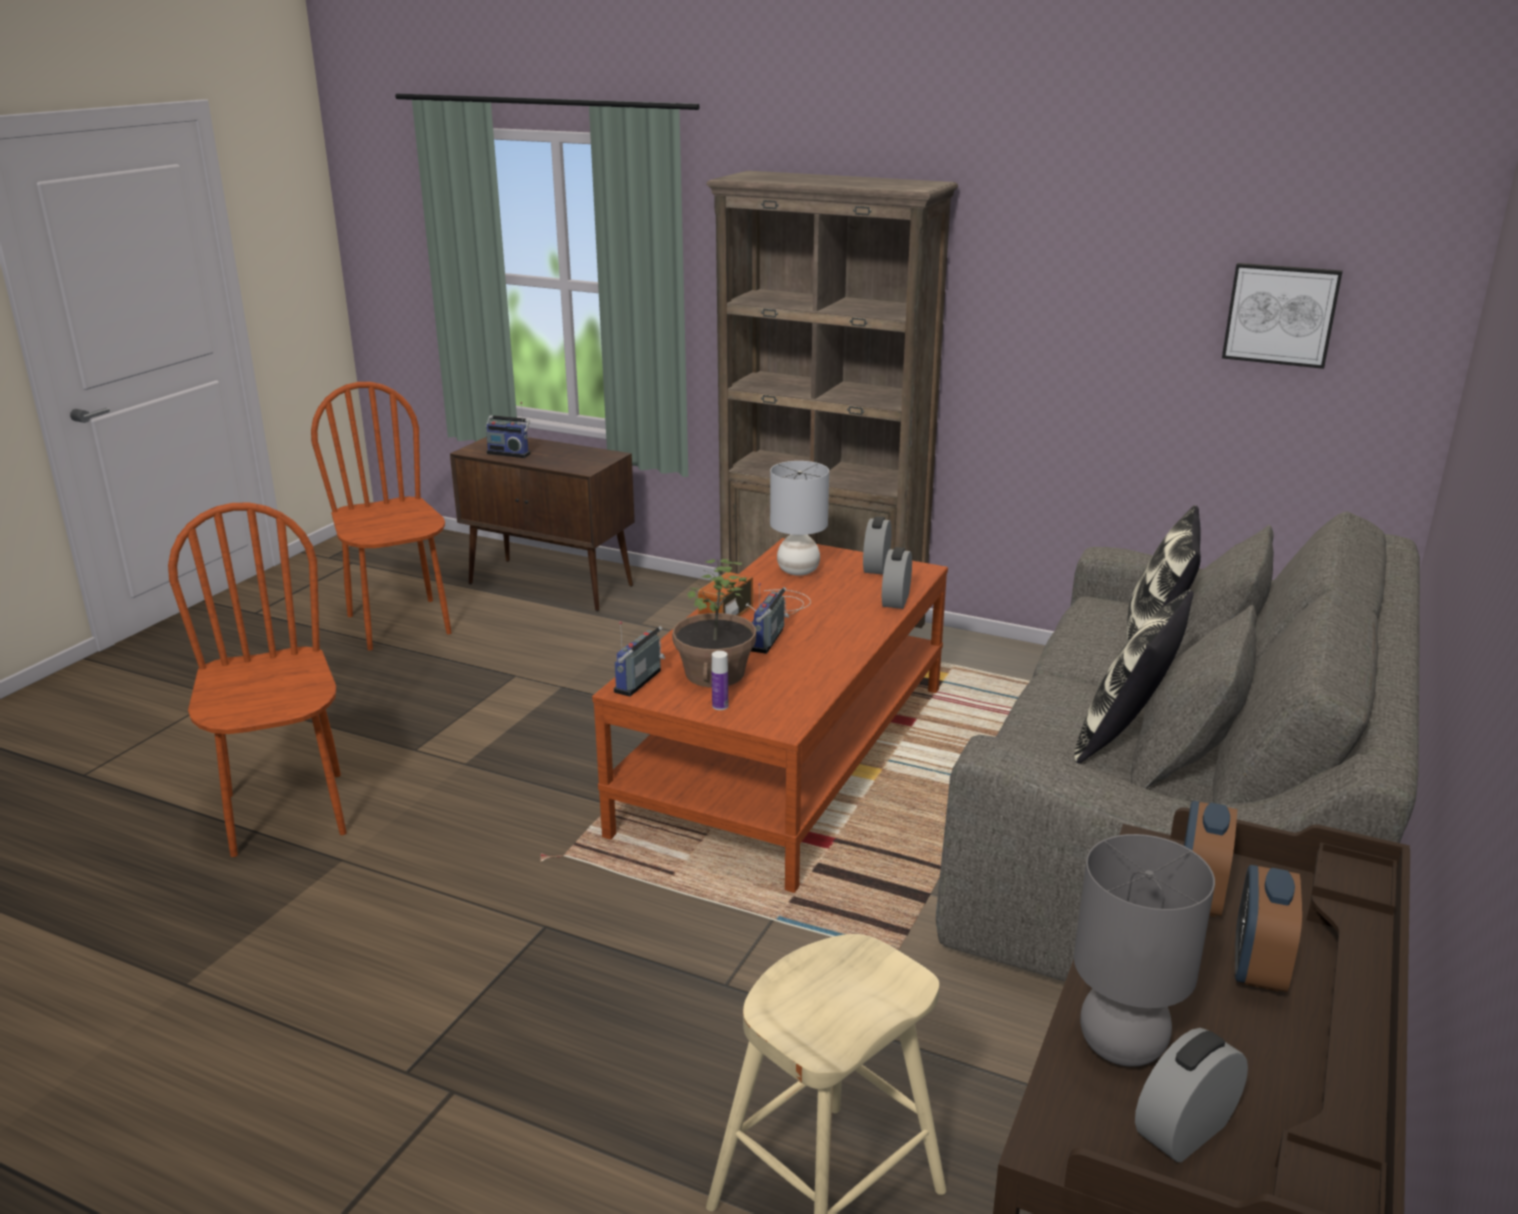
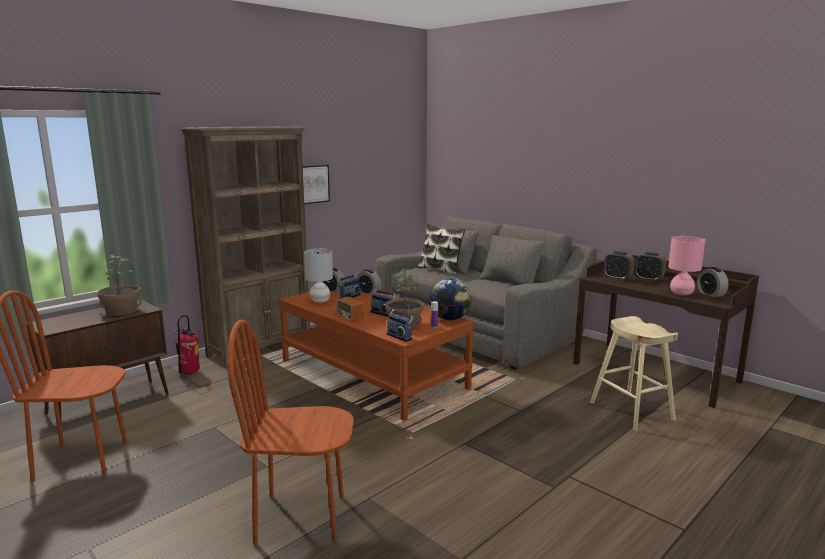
camera: 70 degrees left, 10 degrees down
(509, 453) = (79, 322): radio -> radio (349, 296)
(567, 459) = (121, 311): none -> potted plant
(678, 601) = (189, 373): none -> fire extinguisher
(784, 715) = (450, 319): none -> globe
(1123, 1046) = (681, 293): grey table lamp -> pink table lamp
(1125, 737) = (500, 284): pillow -> none
(1280, 314) = (385, 165): picture -> picture (312, 184)

